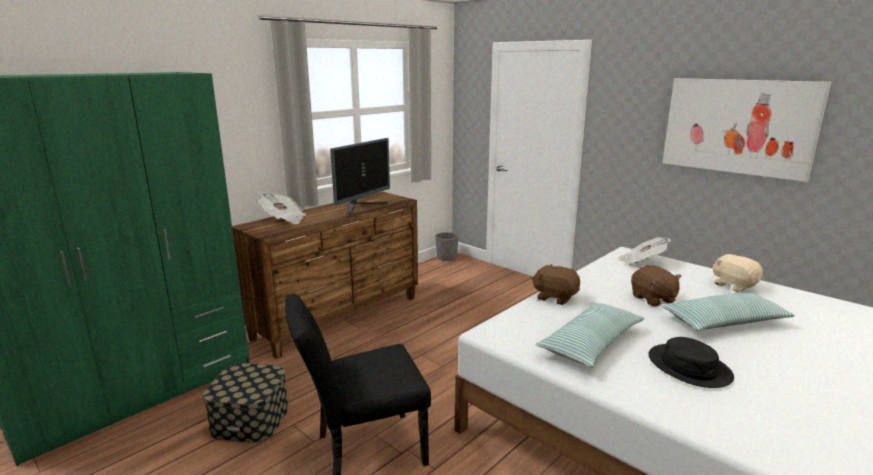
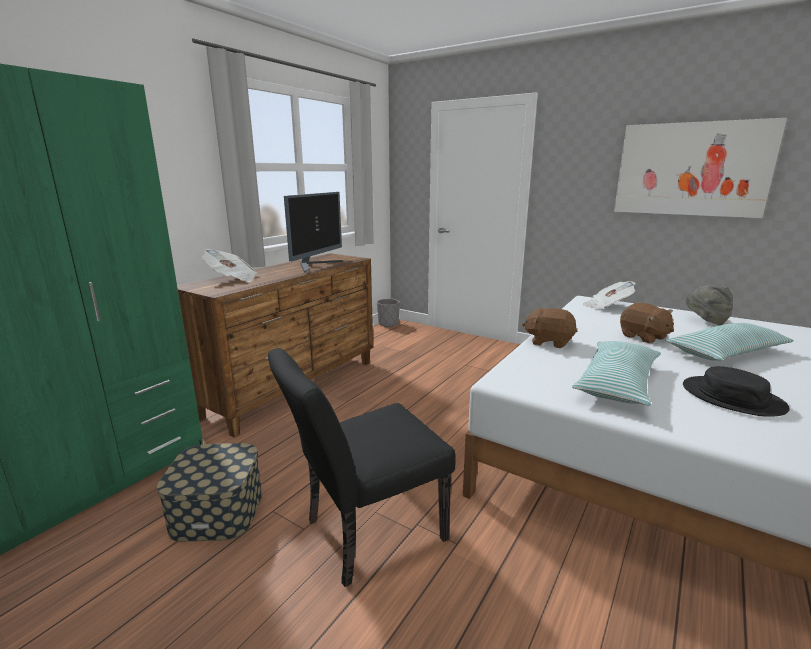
camera: 10 degrees left, 0 degrees up
(734, 285) = (705, 321): beige plush toy -> grey hat

